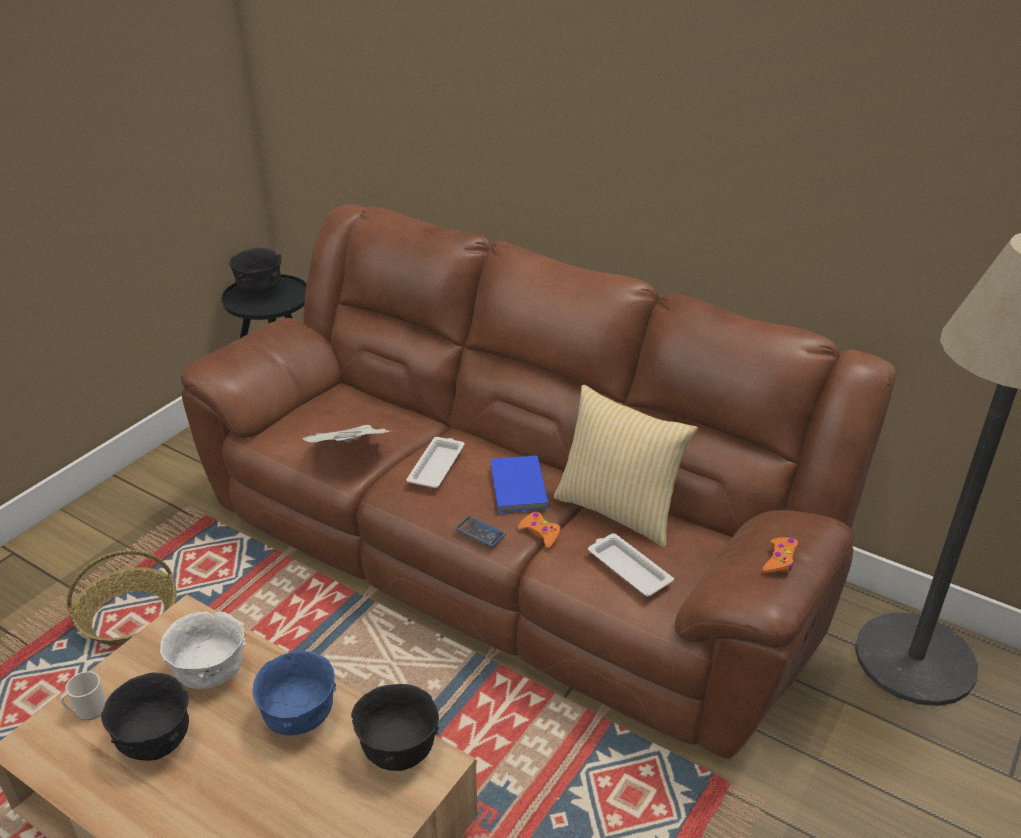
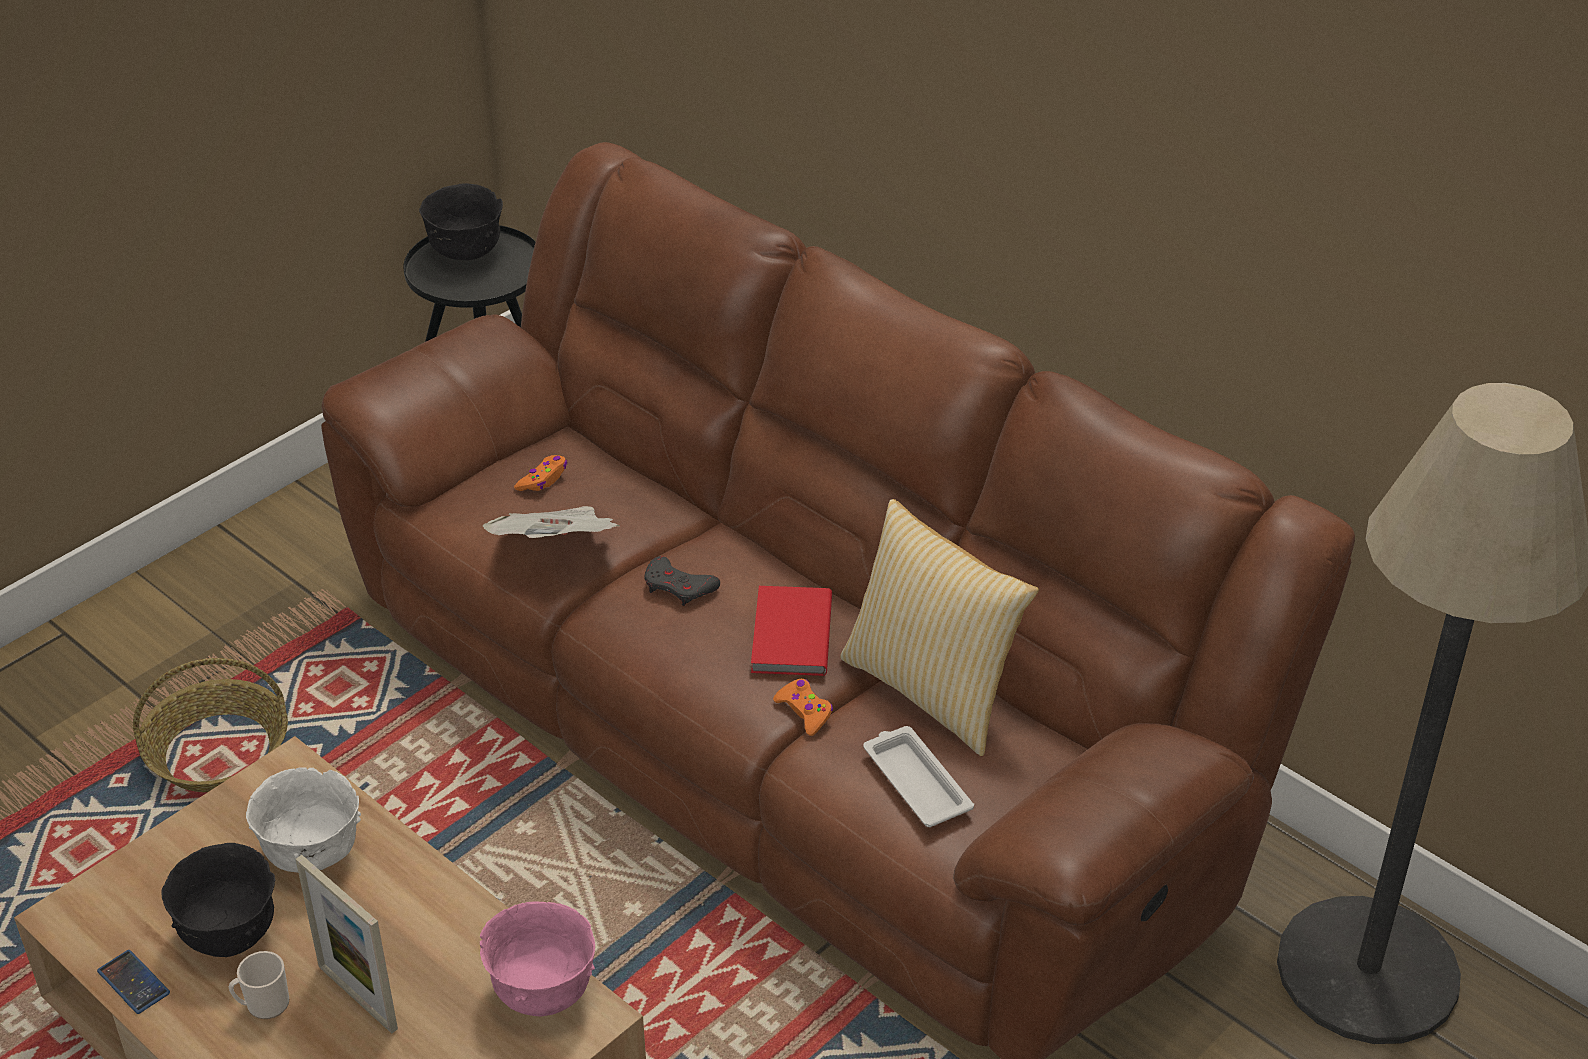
camera: 10 degrees right, 5 degrees up
(88, 710) = (147, 880): mug -> mug (263, 1005)
(260, 776) = (357, 997): none -> picture frame
(300, 718) = (420, 929): blue bowl -> none
(398, 751) = (542, 992): black bowl -> pink bowl
(437, 466) = (679, 587): white tray -> grey game controller
(480, 532) = (717, 699): phone -> phone (133, 982)
(516, 487) = (788, 635): blue book -> red book
(780, 560) = (1110, 801): orange game controller -> orange game controller (543, 479)

